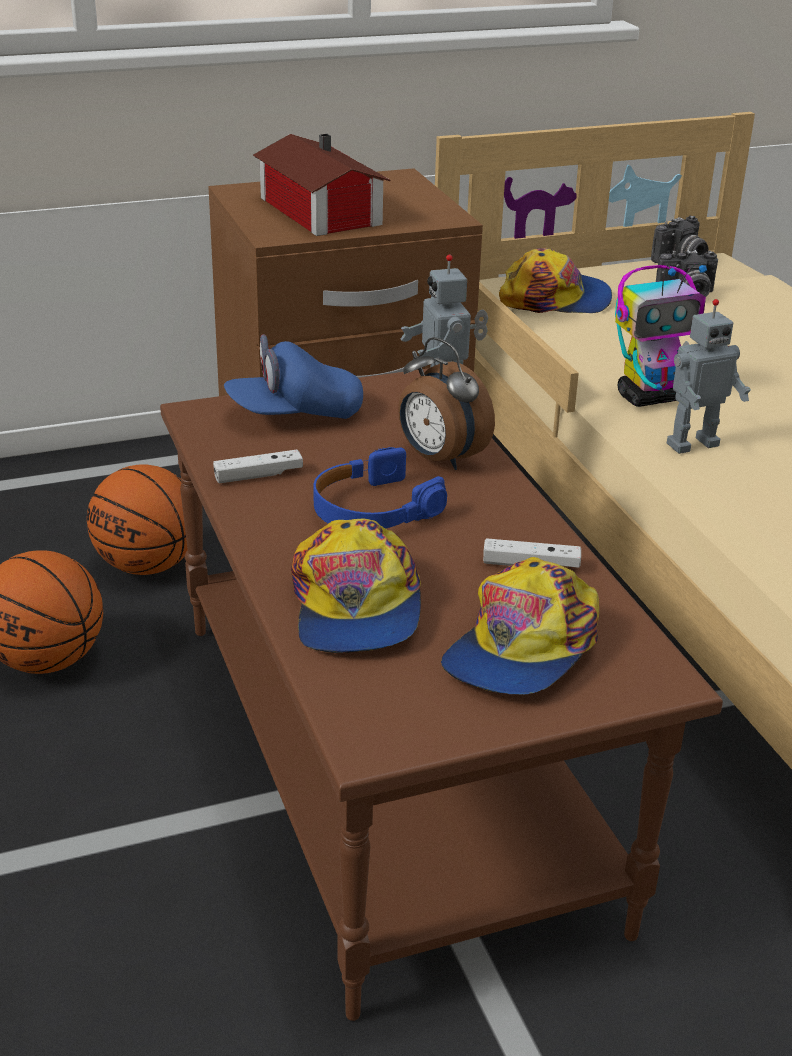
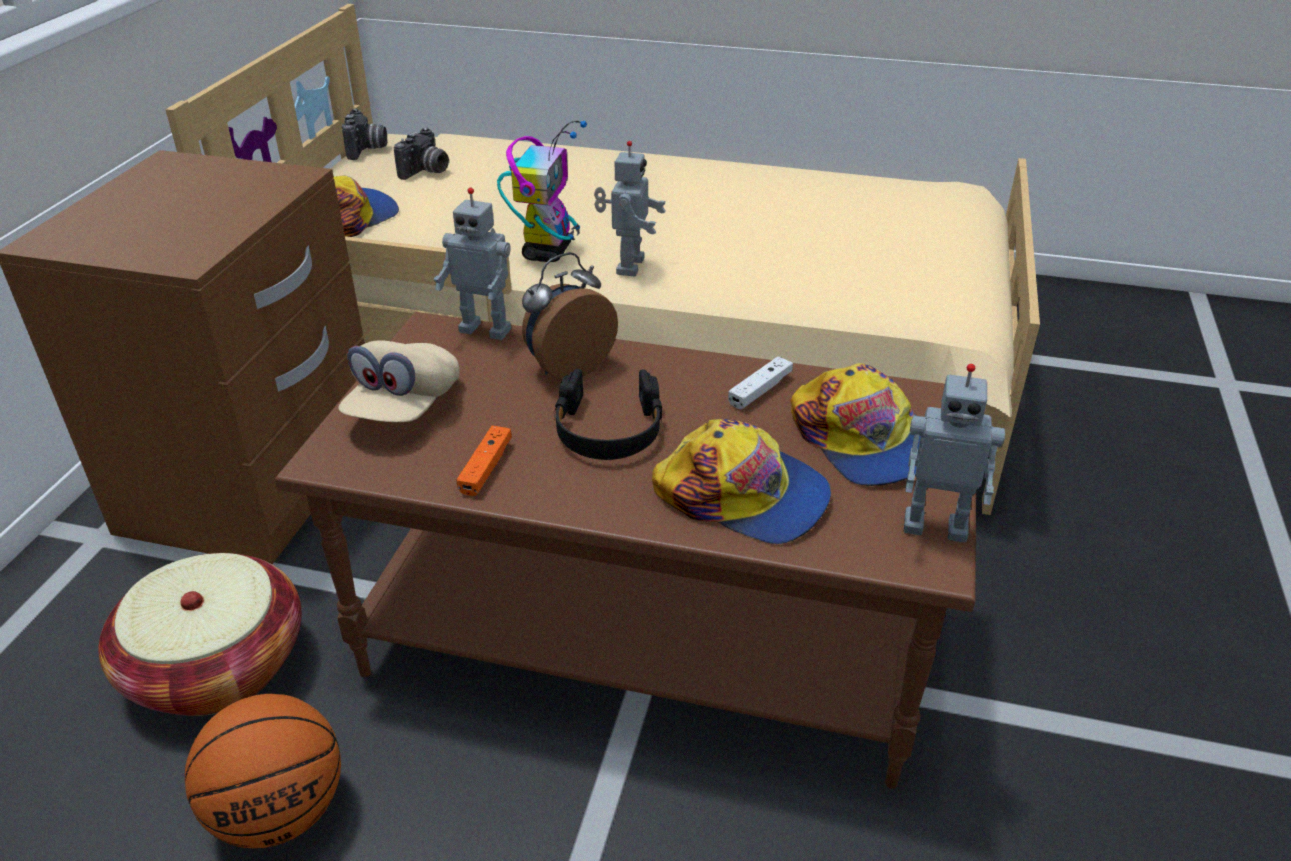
camera: 55 degrees left, 5 degrees up
(147, 565) = (217, 667): basketball -> basket
(258, 475) = (486, 468): white game controller -> orange game controller
(295, 414) = (404, 407): blue cap -> beige cap
(318, 212) = (175, 223): toy house -> none
(373, 509) = (608, 429): blue headphones -> black headphones
(428, 731) = (935, 526): none -> toy robot
(439, 459) = (568, 367): alarm clock -> alarm clock turned 150 degrees clockwise

